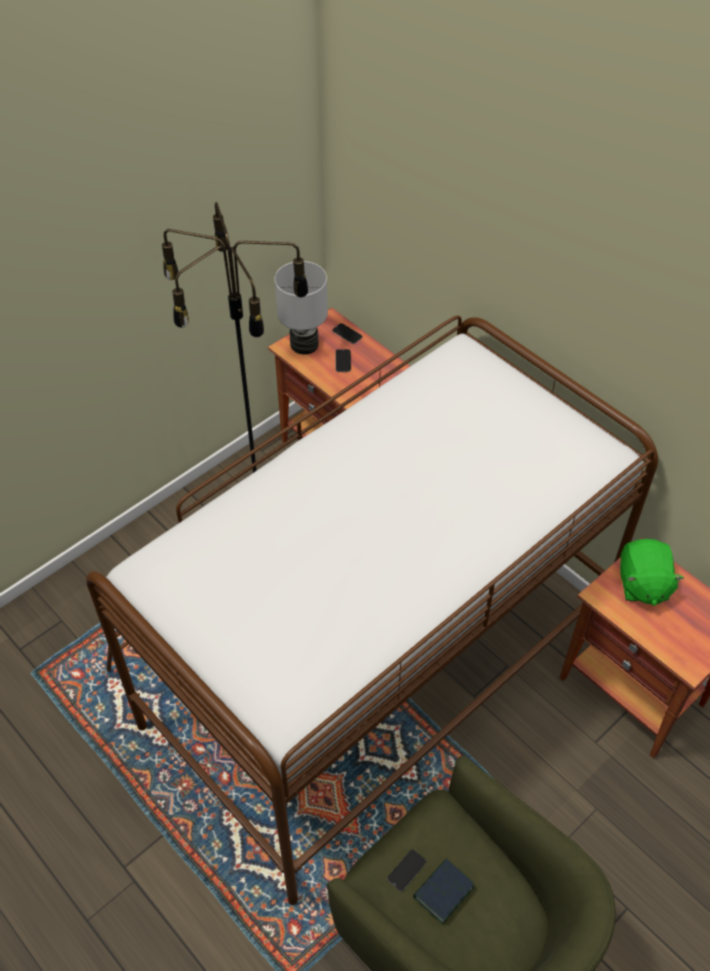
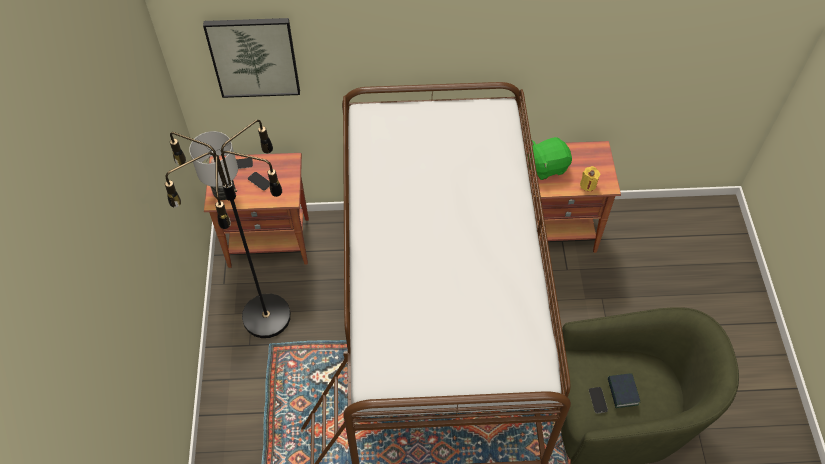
camera: 50 degrees left, 5 degrees up
(396, 208) = (254, 57): none -> picture
(642, 584) = (546, 166): green plush toy -> green plush toy turned 120 degrees clockwise
(666, 644) = (588, 185): none -> yellow candle

